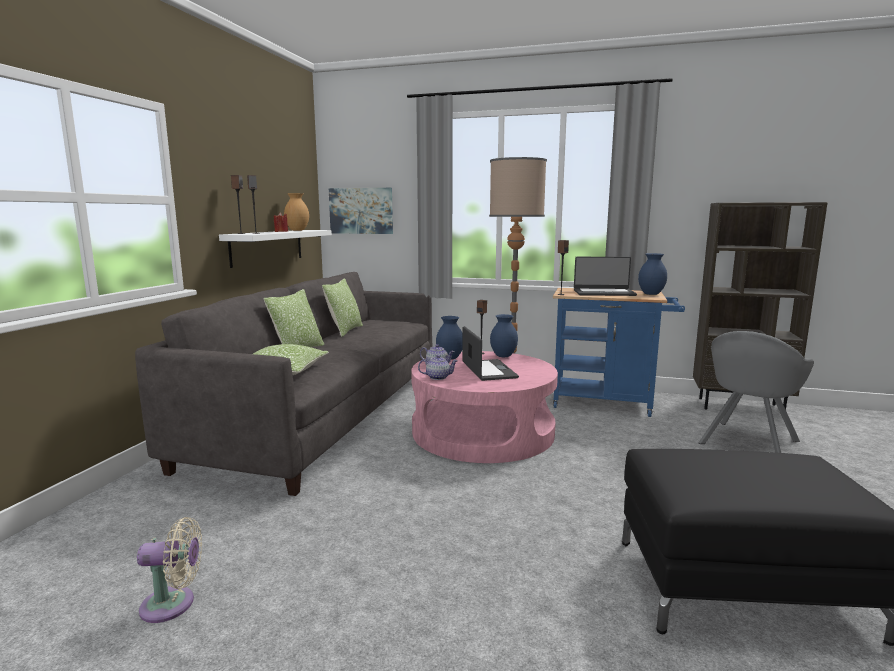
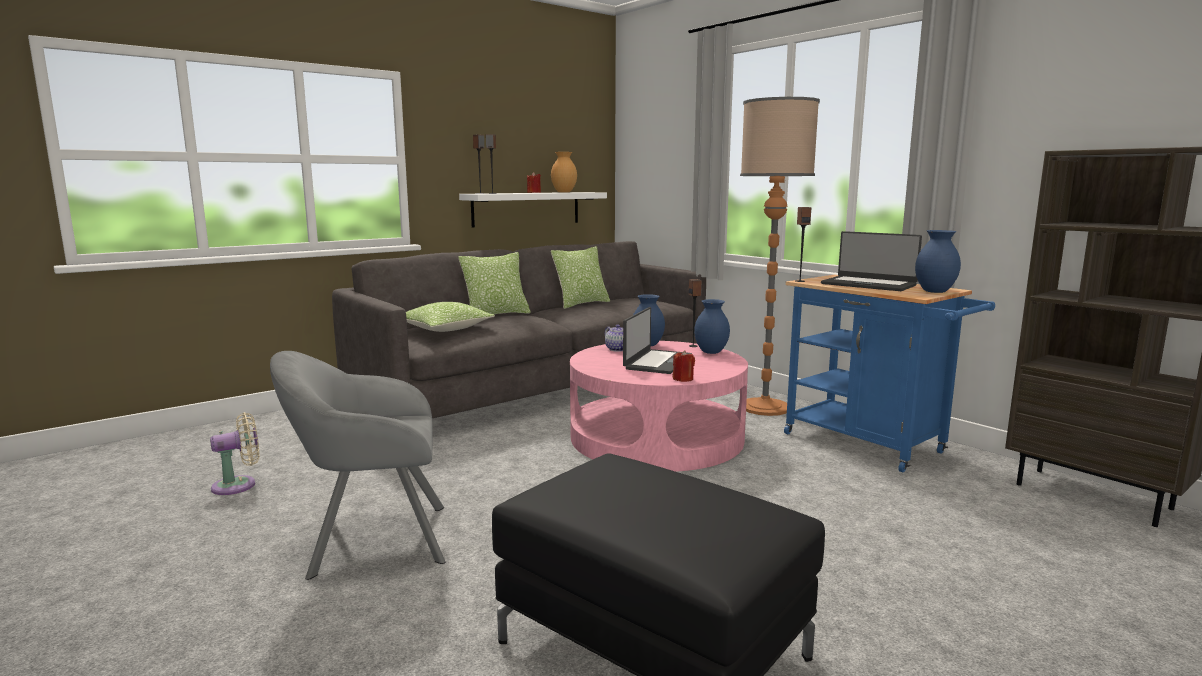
camera: 35 degrees right, 0 degrees up
(173, 604) = (239, 485): beige fan -> beige fan turned 60 degrees counterclockwise
(361, 211) = (649, 171): picture -> none
(438, 377) = (591, 359): teapot -> none
(534, 380) = (683, 379): none -> red candle
(747, 443) = (995, 538): grey armchair -> grey armchair (371, 540)

